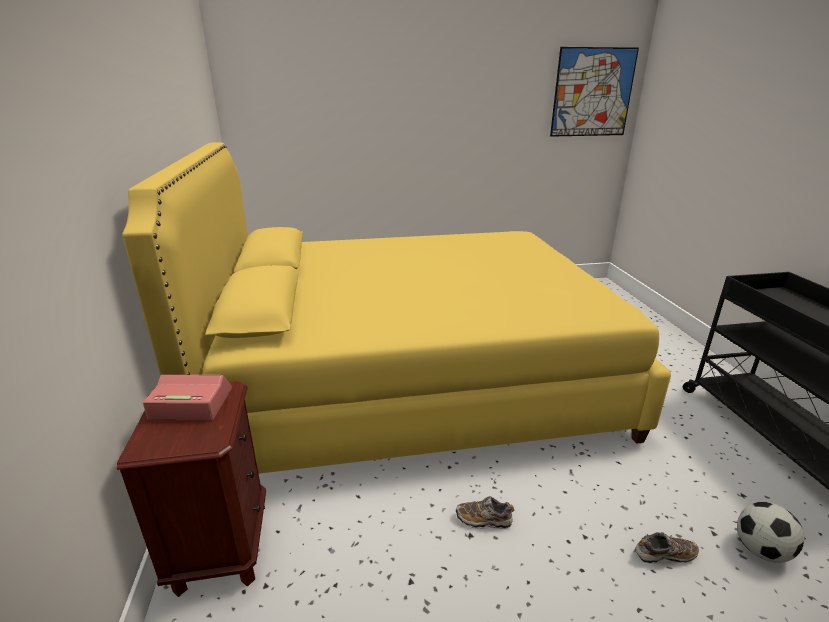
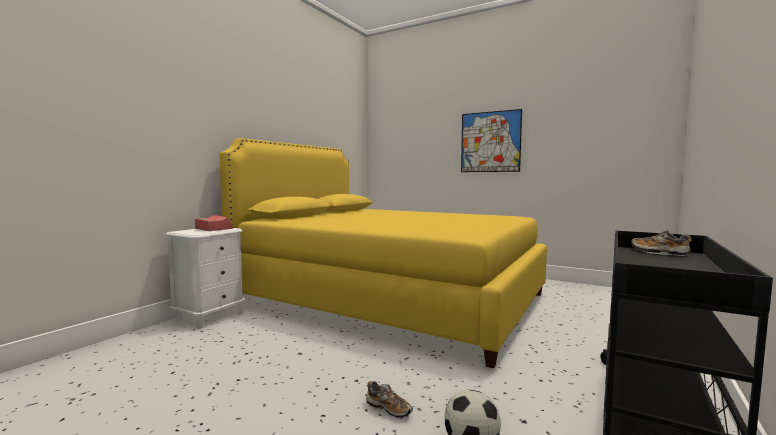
camera: 40 degrees right, 20 degrees down
(222, 546) = (211, 317): brown nightstand -> white nightstand
(483, 520) = (317, 352): shoe -> shoe (659, 252)
(592, 93) = (628, 116): picture -> picture (490, 142)

